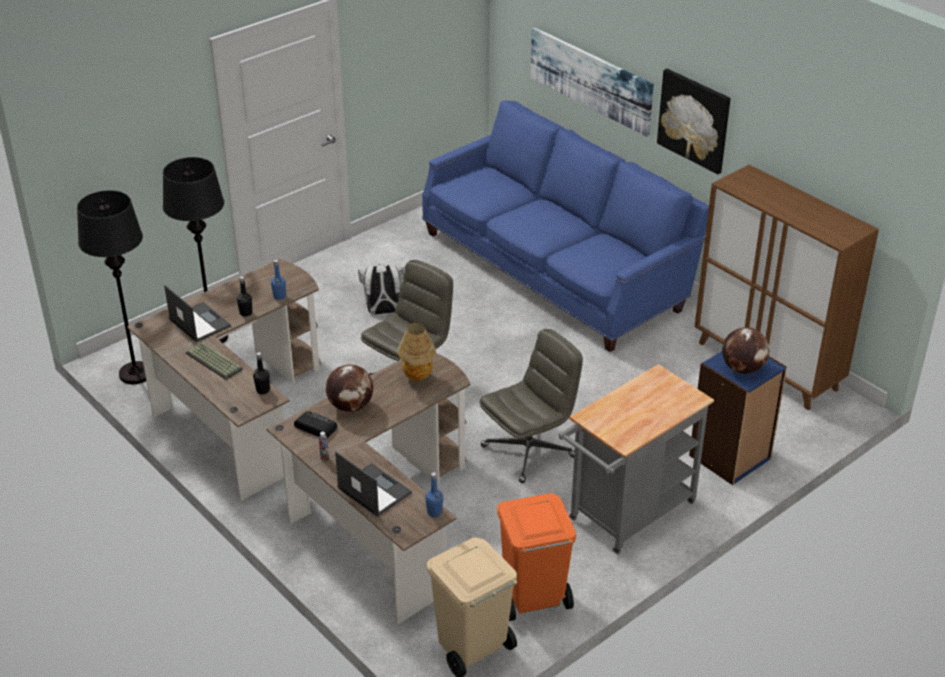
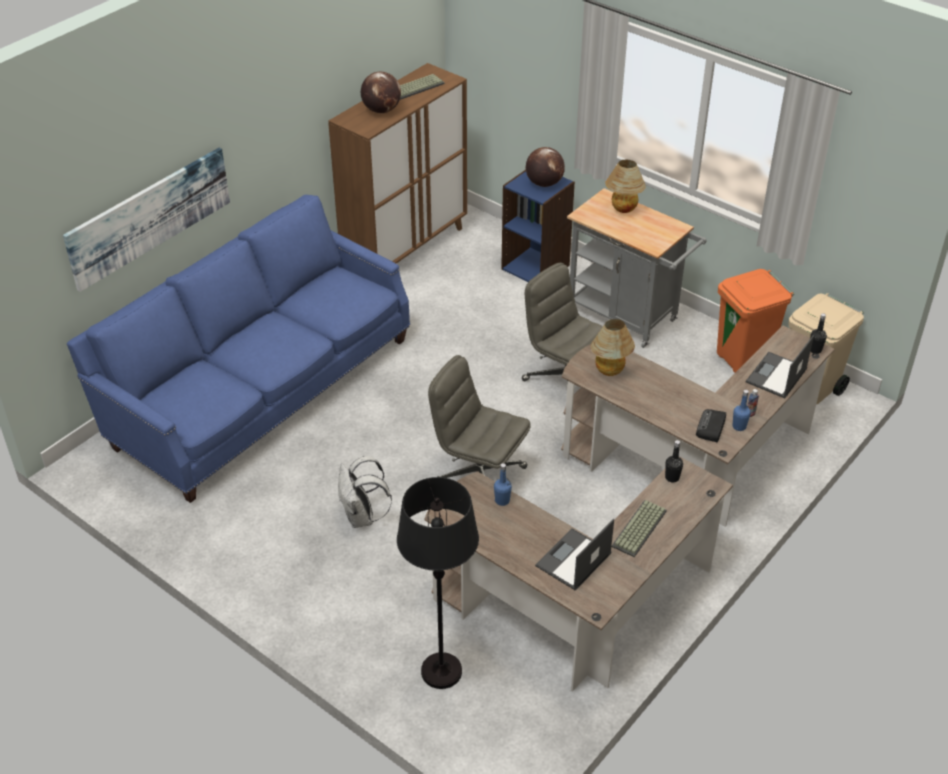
camera: 100 degrees left, 5 degrees up
(136, 373) = (533, 732): black floor lamp -> none
(246, 313) = (543, 522): black bottle -> black bottle (815, 350)
(351, 406) = (670, 409): globe -> globe (381, 110)
(434, 512) = (783, 337): blue bottle -> blue bottle (739, 426)
(664, 405) = (622, 210): none -> table lamp
(694, 120) = (266, 138): picture -> none
(819, 217) = (416, 87): none -> keyboard

